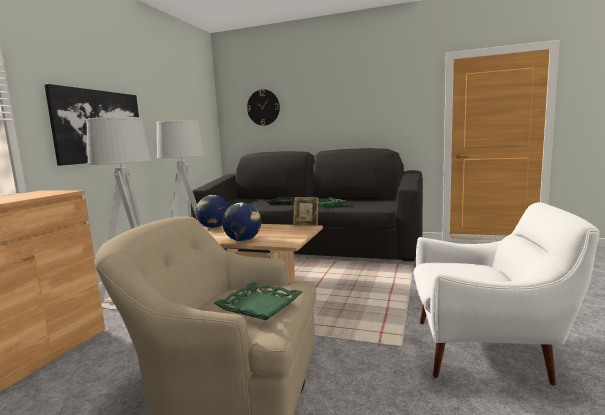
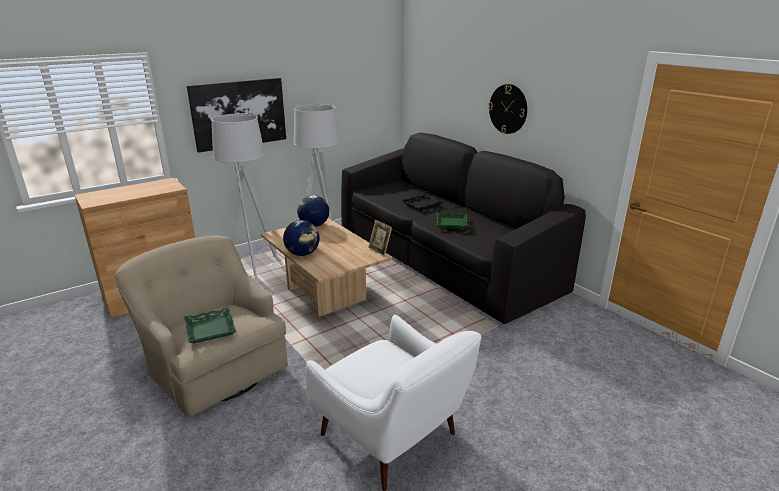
camera: 35 degrees right, 15 degrees up
(263, 107) = (442, 79): wall clock -> wall clock (508, 109)

